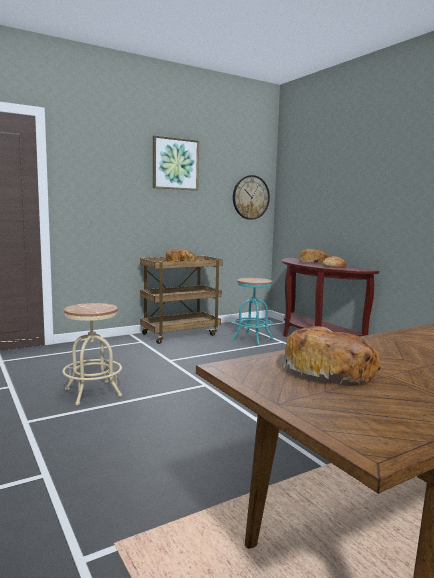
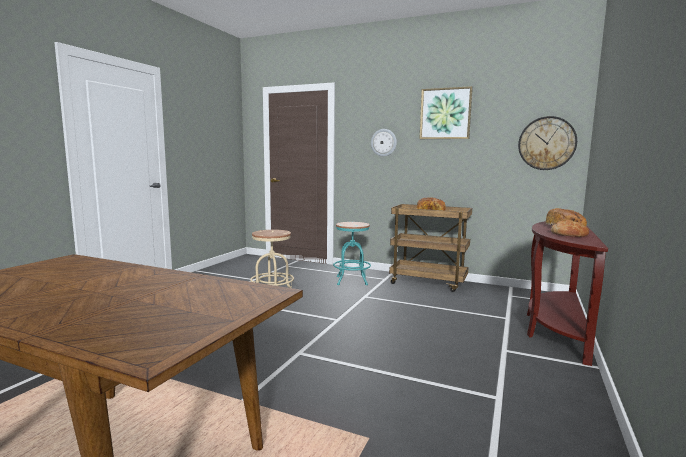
camera: 55 degrees right, 0 degrees up
(113, 190) = (383, 142): none -> wall clock
(252, 339) = (482, 305): turquoise stool -> turquoise stool (351, 280)
(328, 370) = (71, 273): bread -> none

